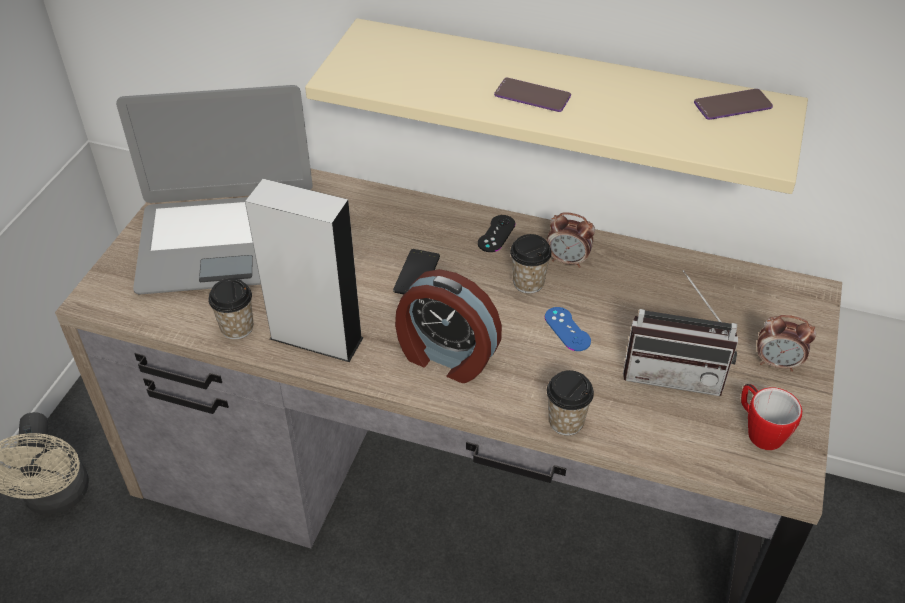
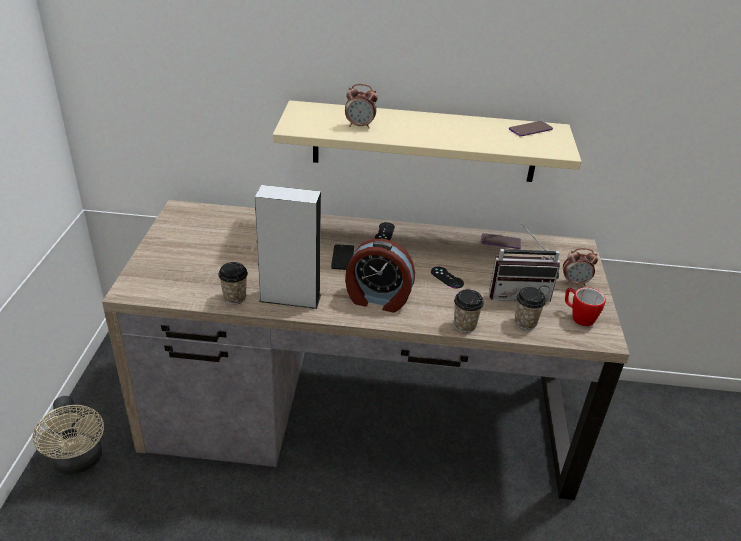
camera: 15 degrees left, 10 degrees down
(229, 242) = (212, 251): laptop -> none
(528, 282) = (414, 256): cup -> cup (525, 322)
(532, 96) = (415, 131): phone -> phone (500, 242)
(567, 329) = (447, 277): blue game controller -> black game controller
(568, 260) = (433, 242): alarm clock -> alarm clock (360, 126)

